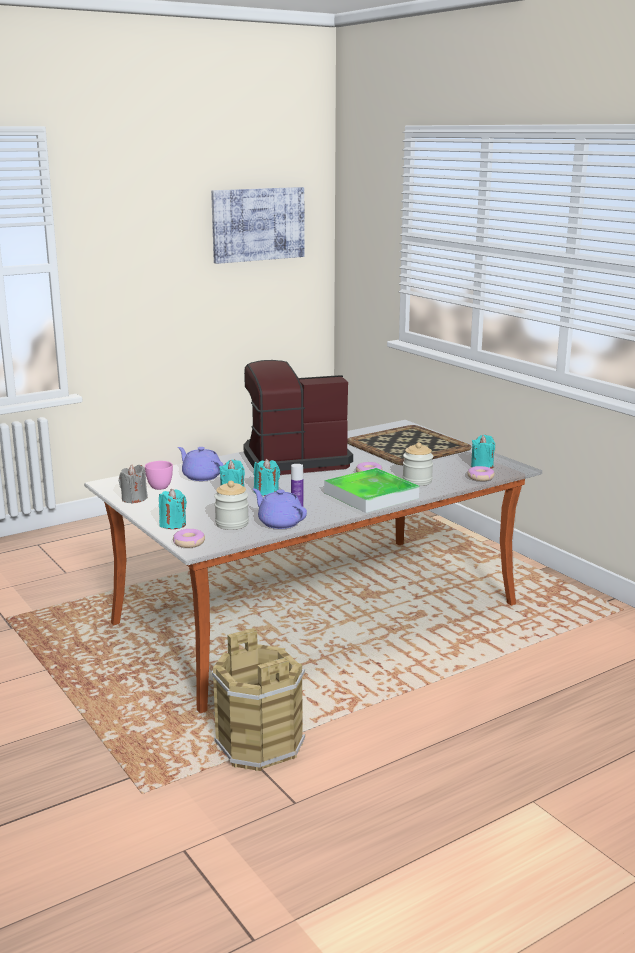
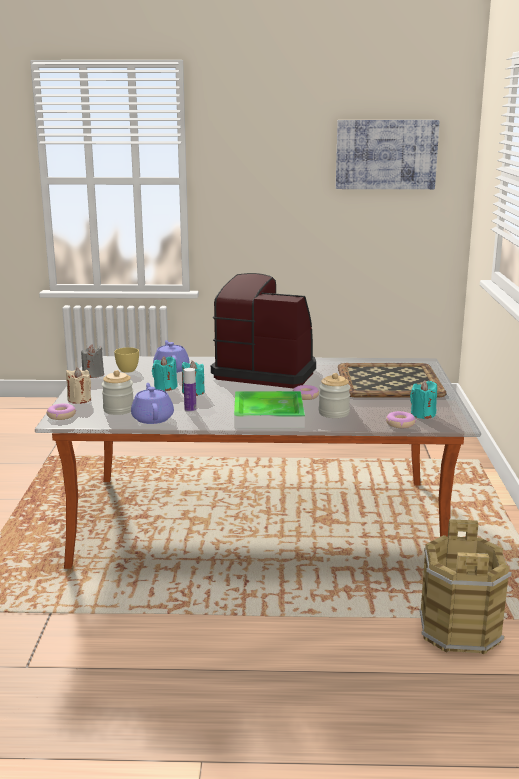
camera: 35 degrees right, 0 degrees up
(158, 486) = (128, 369): pink cup -> yellow cup
(173, 524) = (79, 399): turquoise candle -> beige candle
(260, 744) = (69, 609): brown bucket -> brown bucket (460, 629)

